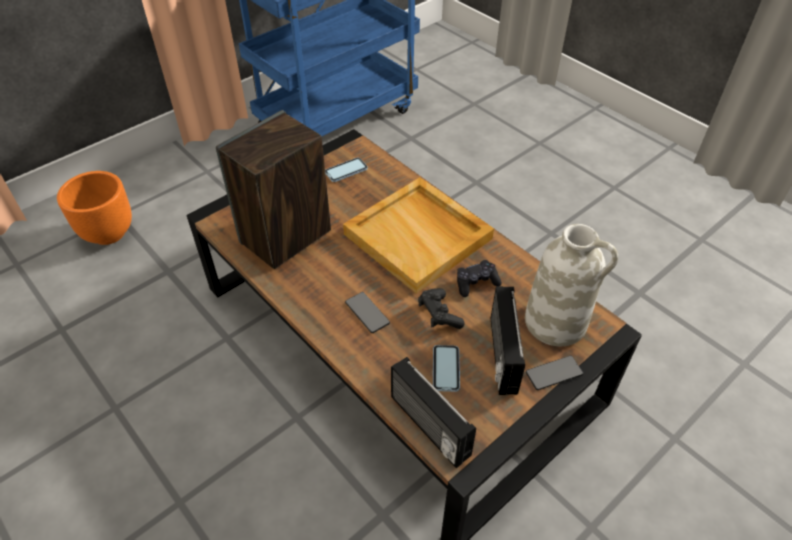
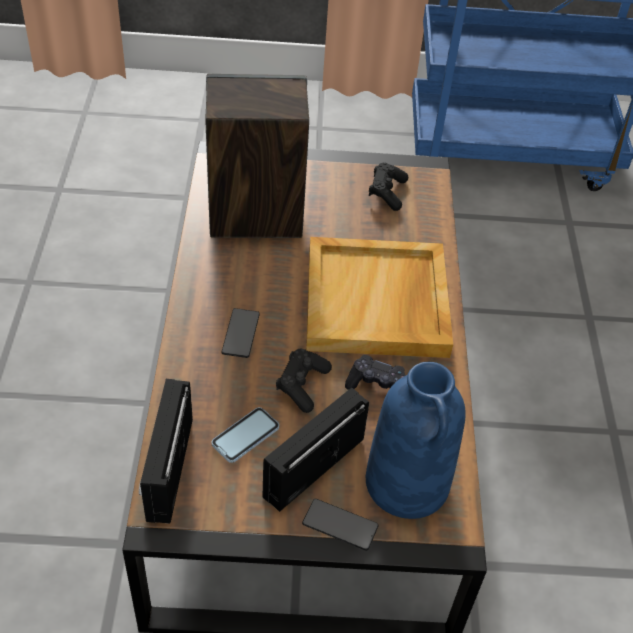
camera: 40 degrees right, 0 degrees up
(107, 233) = (176, 132): orange planter -> none
(346, 171) = (387, 193): phone -> black game controller
(556, 322) = (408, 484): white vase -> blue vase

